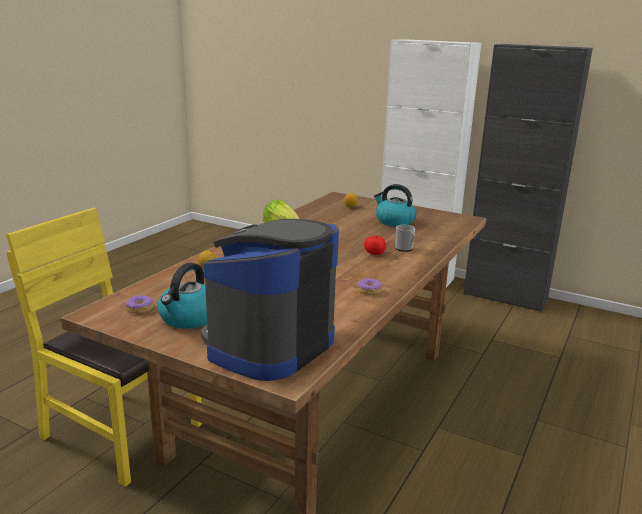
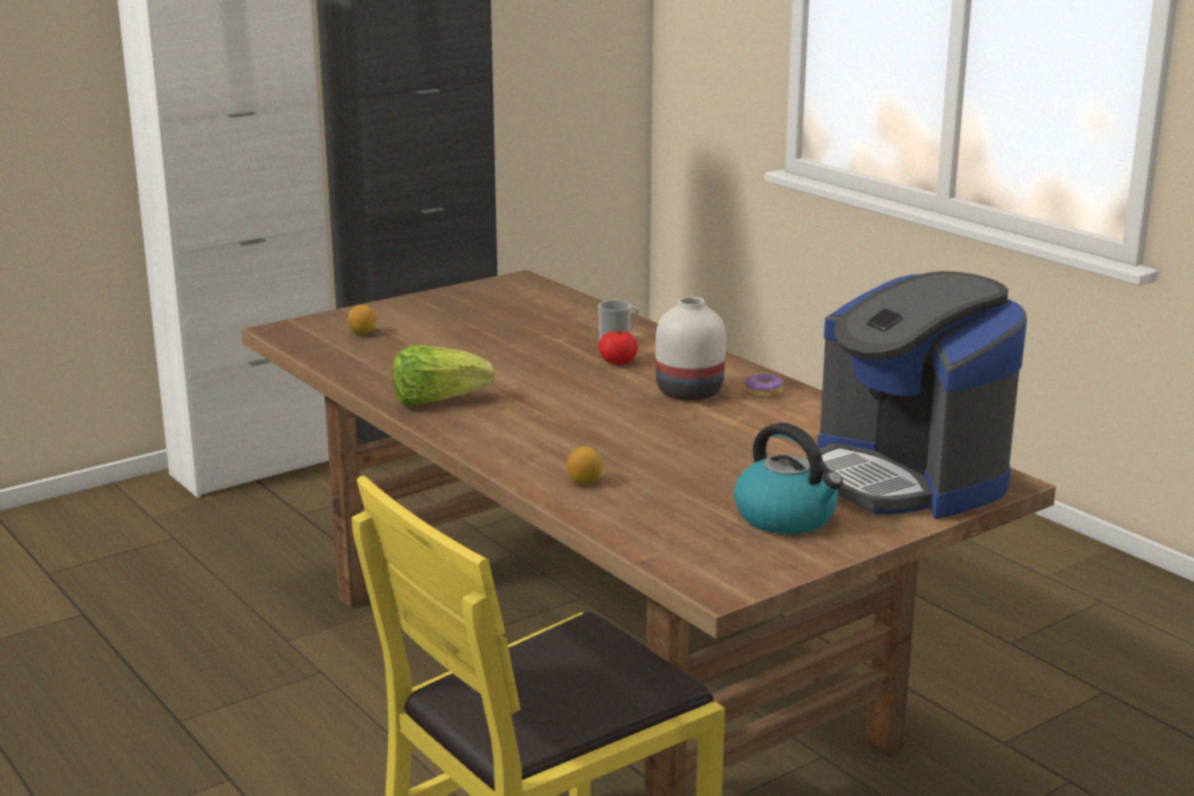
camera: 65 degrees left, 0 degrees up
(140, 309) = (726, 549): donut -> none
(349, 274) = (691, 392): none -> white vase
(394, 221) = (481, 322): kettle -> none

